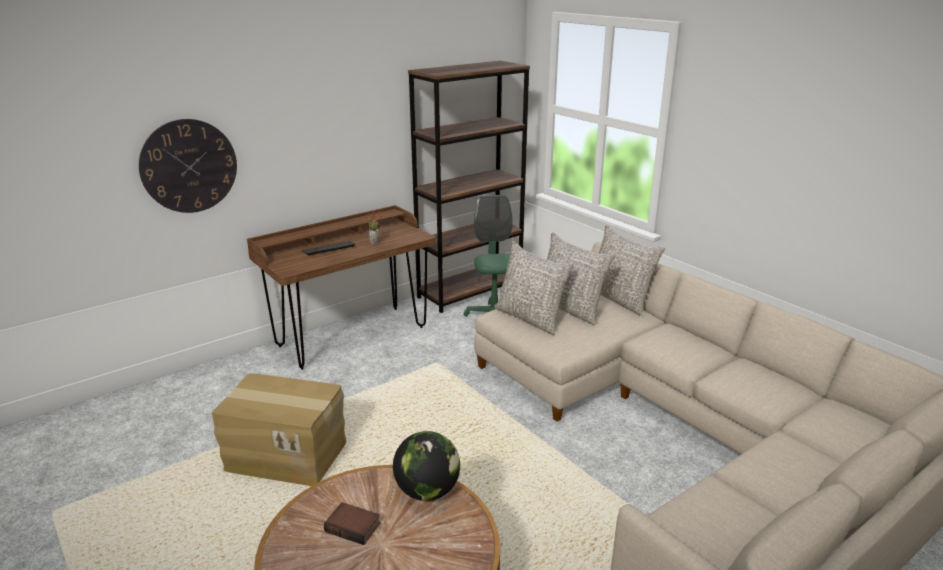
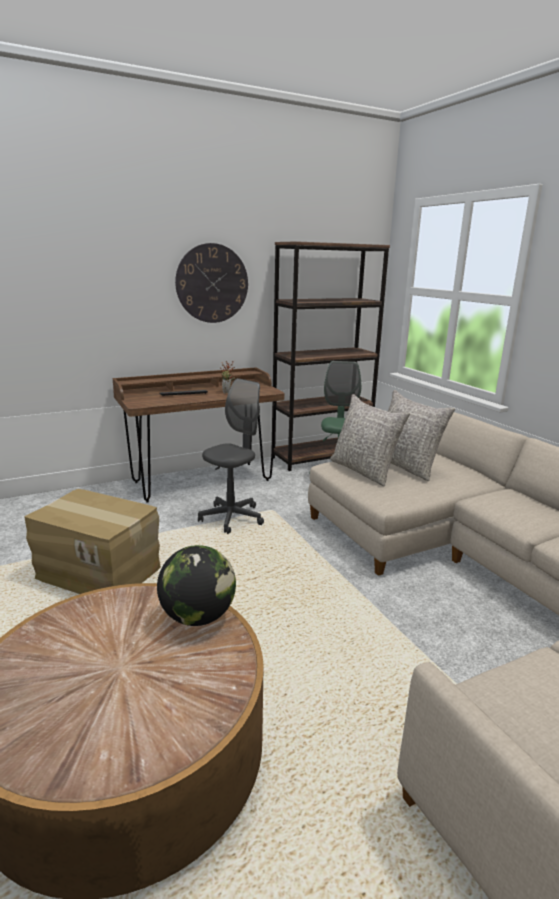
camera: 10 degrees right, 5 degrees down
(189, 166) = (62, 303): wall clock -> wall clock (212, 283)
(354, 526) = (100, 643): book -> none
(398, 377) = (231, 518): none -> grey office chair
(619, 299) = (459, 463): grey pillow -> none

